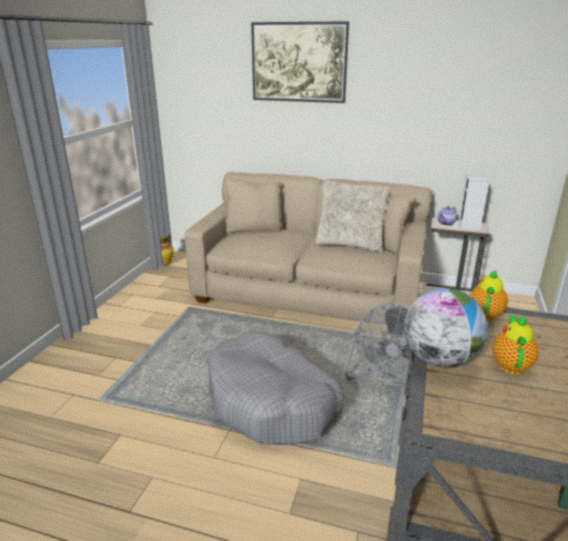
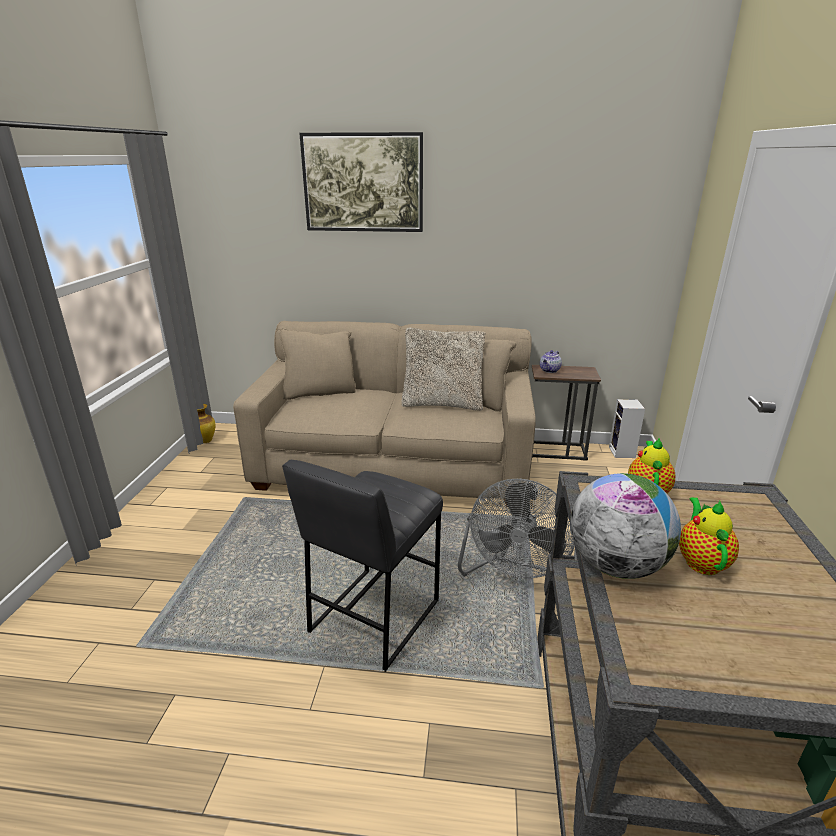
camera: 10 degrees left, 0 degrees up
(272, 401) = (373, 617): grey dog bed -> grey stool
(469, 226) = (577, 373): speaker -> speaker (622, 453)

